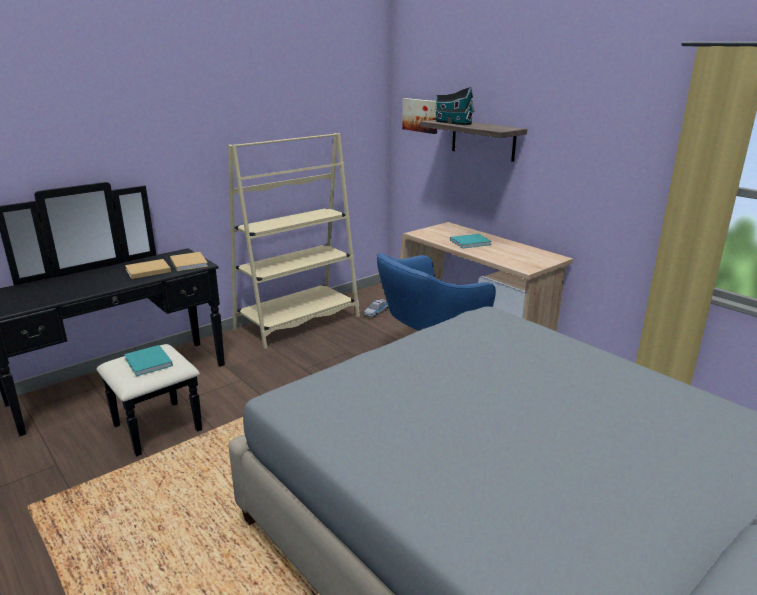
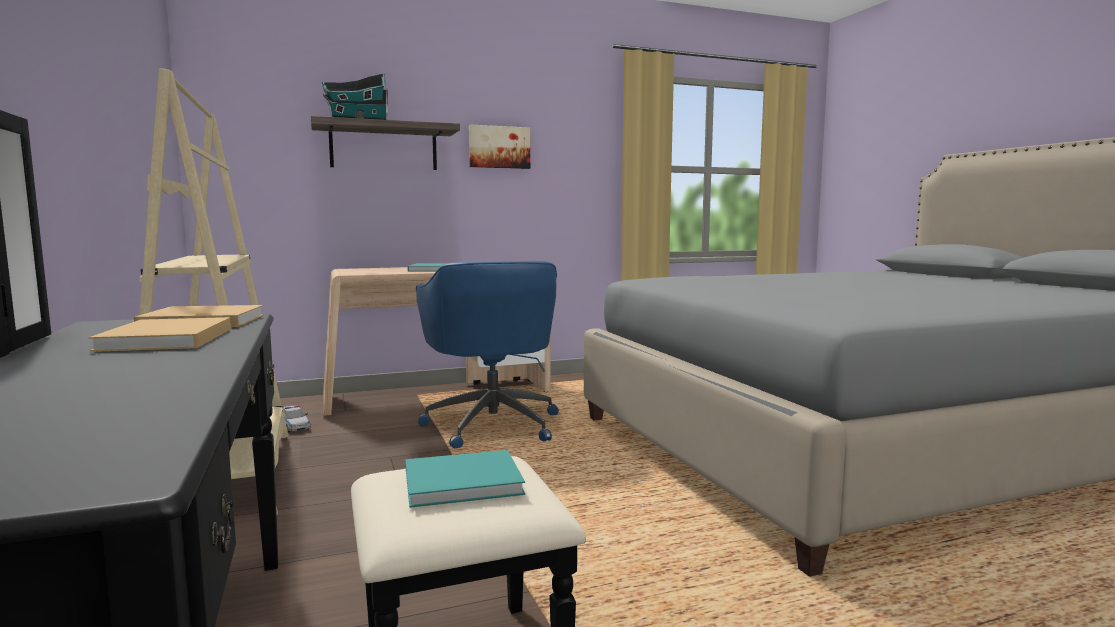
camera: 70 degrees left, 15 degrees down
(421, 115) = (256, 120): picture -> picture (499, 147)

